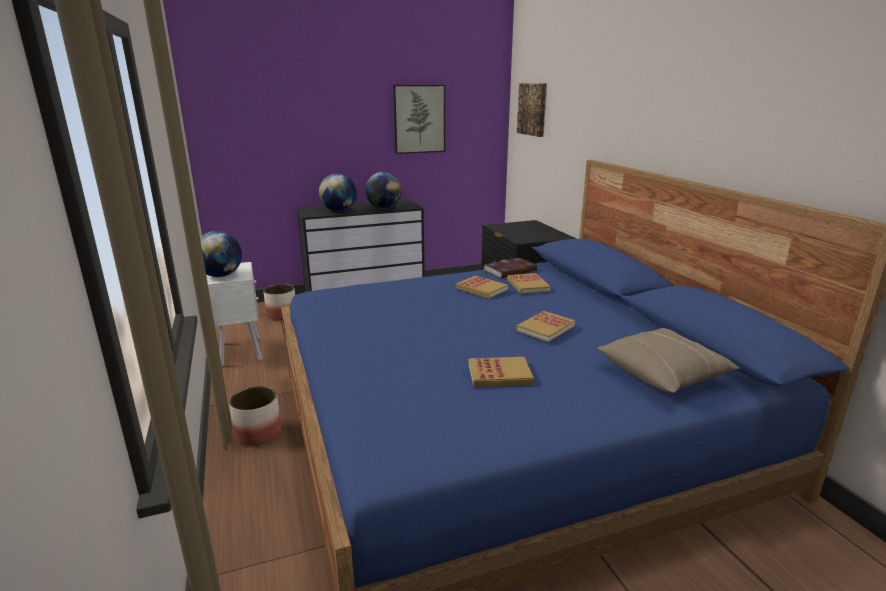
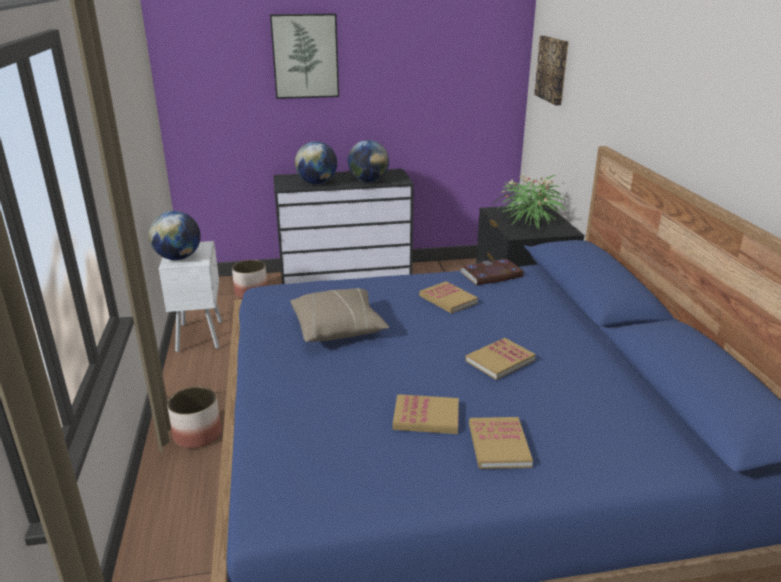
camera: 10 degrees right, 5 degrees up
(419, 119) = (417, 76): picture -> picture (305, 56)
(527, 230) = (529, 219): none -> potted plant
(528, 285) = (504, 298): book -> book (499, 445)
(663, 374) = (611, 436): beige pillow -> beige pillow (338, 328)

